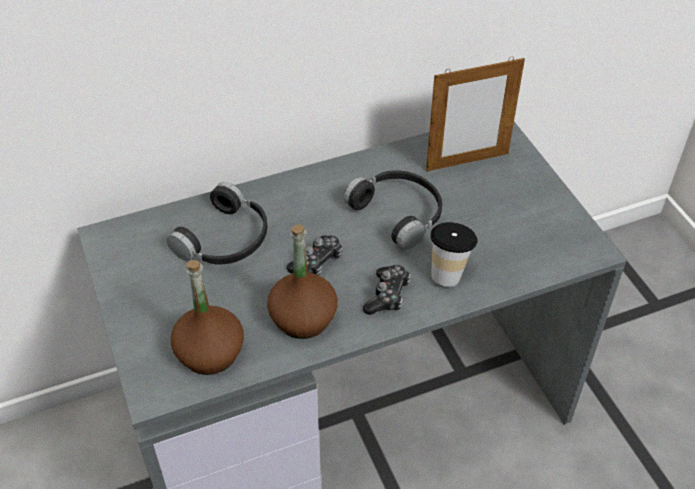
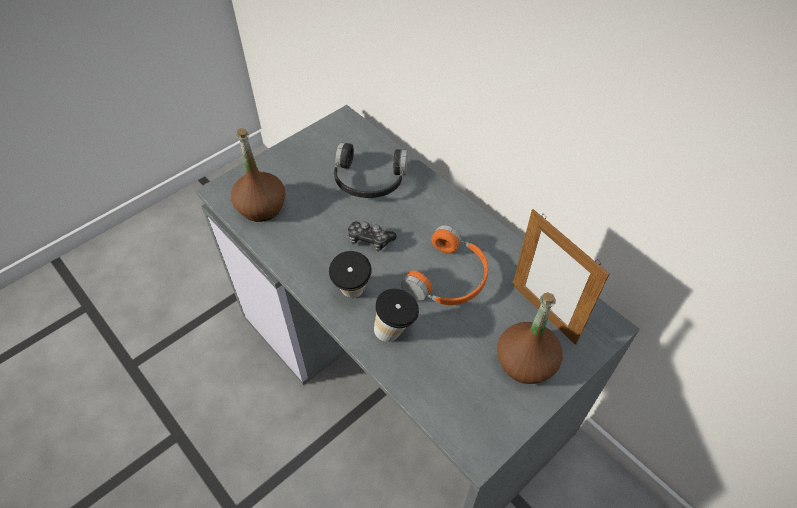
camera: 70 degrees right, 5 degrees up
(303, 318) = (310, 248): brown bottle -> brown bottle (525, 362)
(387, 295) = (353, 295): game controller -> cup
(399, 213) = (450, 278): black headphones -> orange headphones

